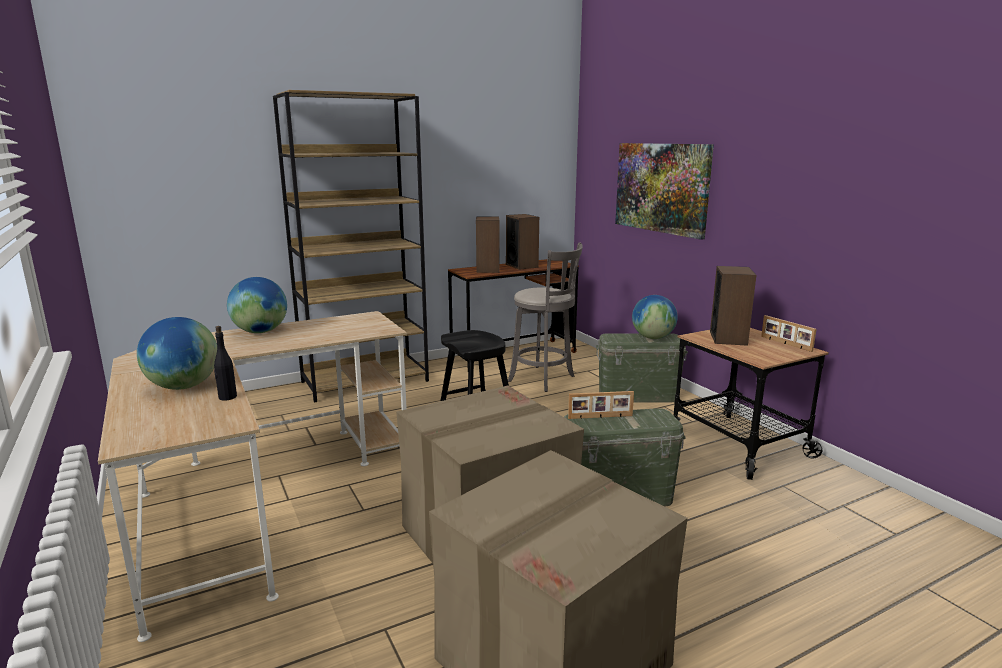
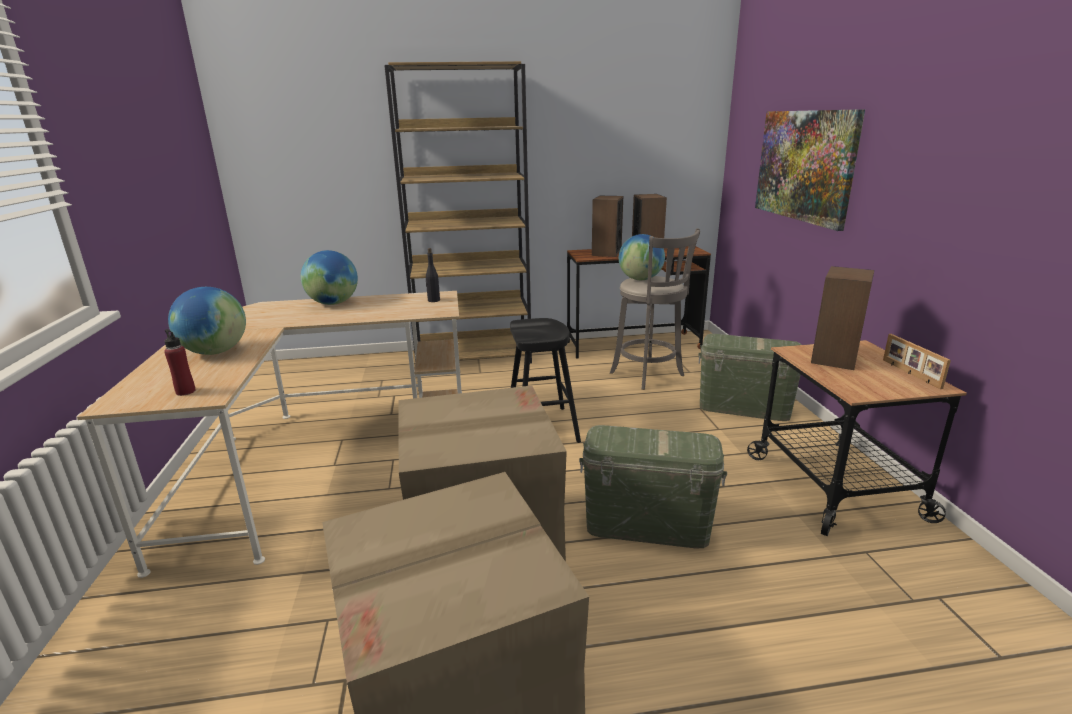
camera: 20 degrees right, 5 degrees up
(199, 423) = (185, 391): none -> red bottle
(227, 397) = (236, 367): black bottle -> black bottle (433, 300)
(600, 417) = (630, 434): picture frame -> none
(653, 337) = (766, 344): globe -> globe (640, 279)

